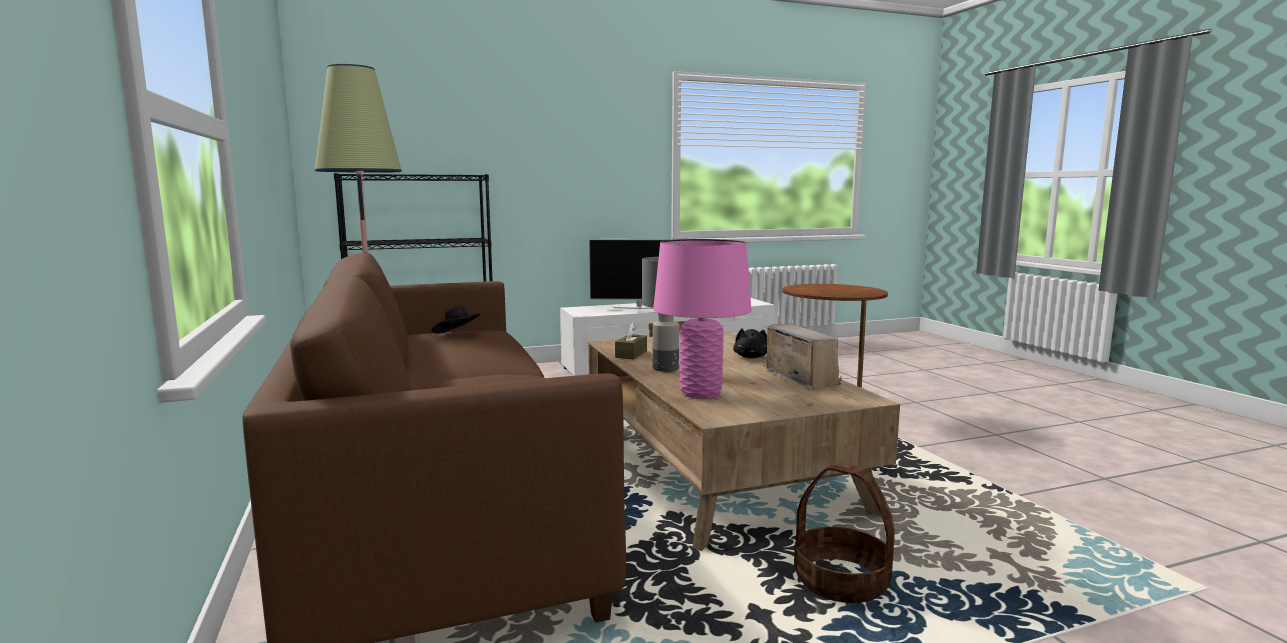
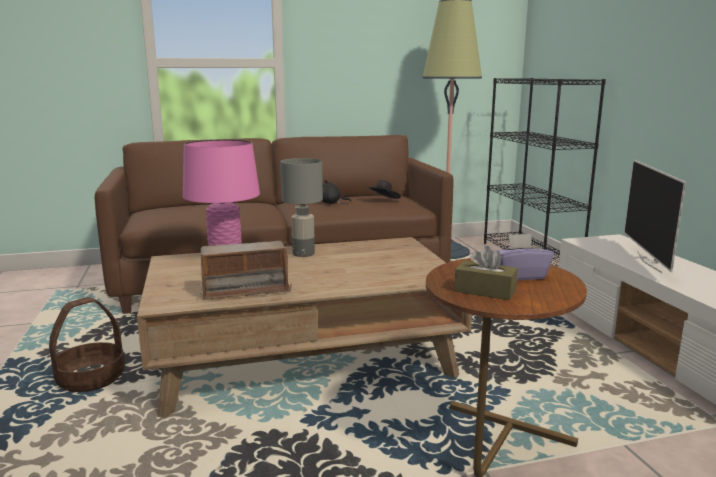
camera: 95 degrees right, 5 degrees up
(631, 354) = (357, 246): brown tissue box -> brown tissue box (485, 291)
(751, 357) = (334, 282): black plush toy -> black plush toy (331, 203)
(820, 288) = (518, 276): none -> purple tissue box

